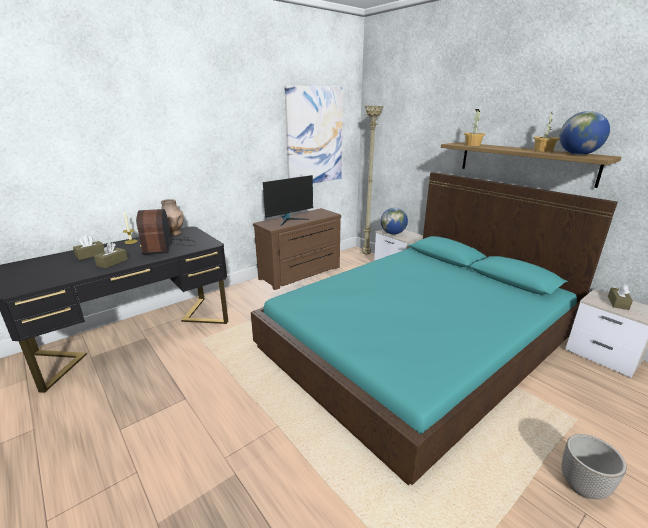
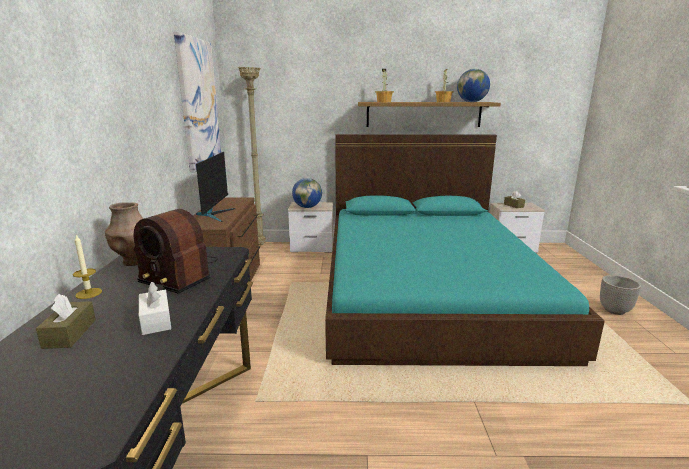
camera: 50 degrees left, 5 degrees down
(112, 262) = (156, 320): brown tissue box -> white tissue box

